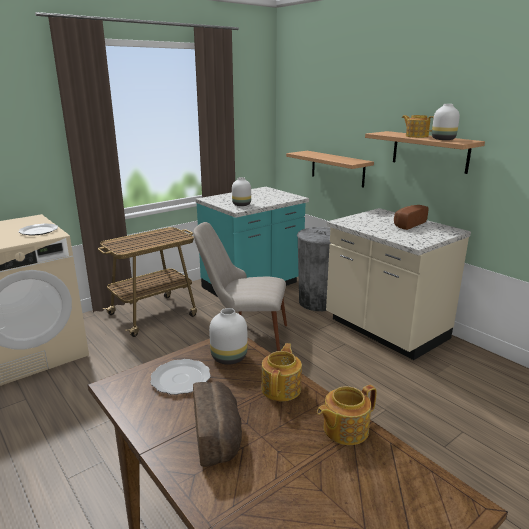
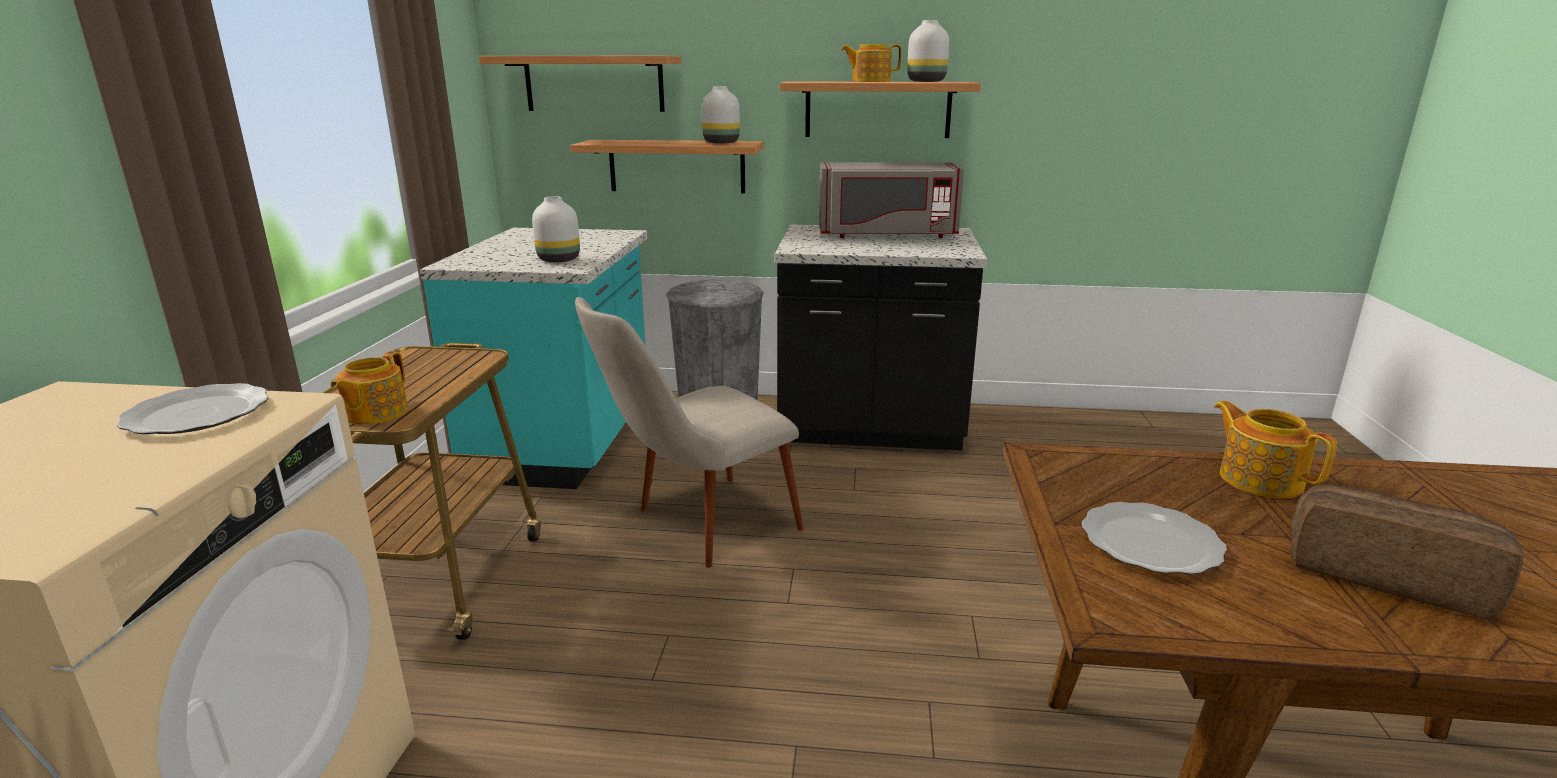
camera: 45 degrees left, 0 degrees up
(230, 357) = (1112, 479): white vase -> white vase (721, 143)
(311, 124) = (594, 84): none -> shelf
(344, 429) = (1413, 482): teapot -> teapot (374, 413)
(385, 330) = (870, 428): beige counter -> black counter
(407, 224) = (886, 235): bread -> grey microwave

